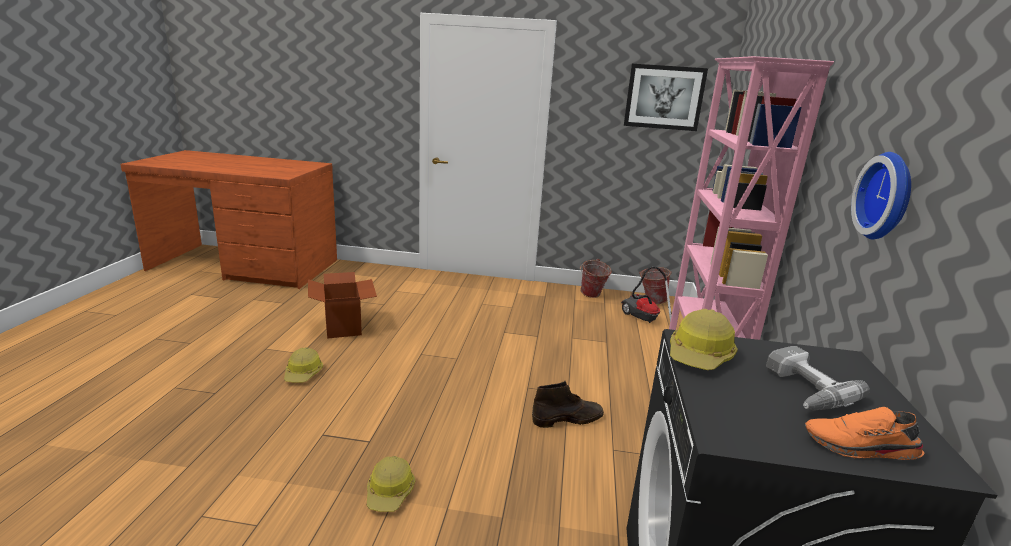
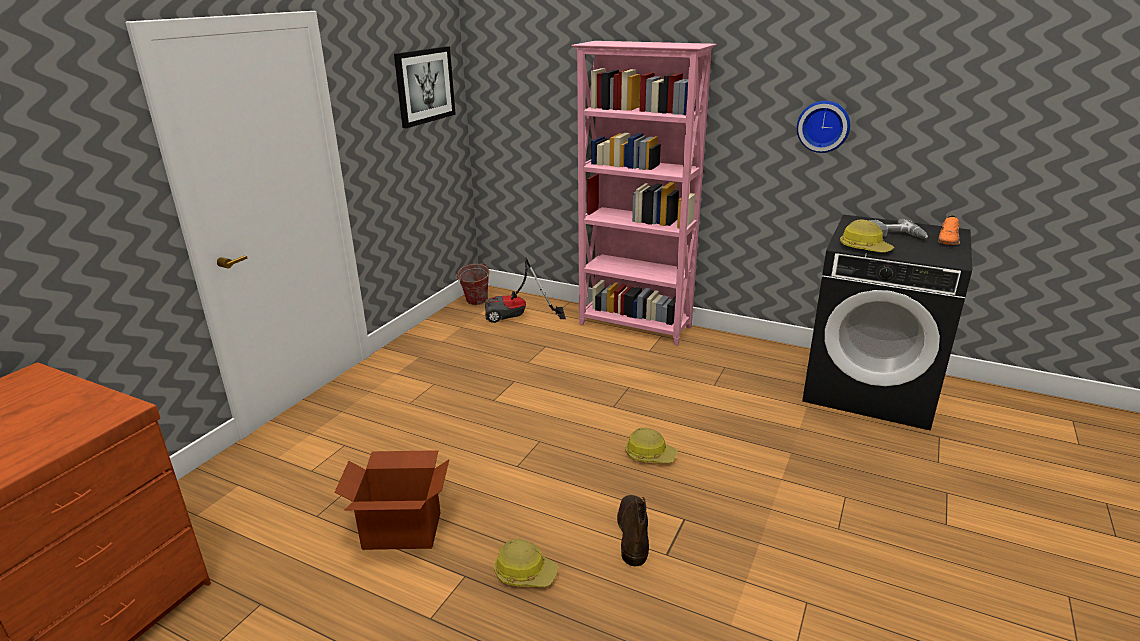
camera: 70 degrees left, 5 degrees up
(390, 492) = (761, 510): hard hat -> hard hat (649, 454)
(568, 419) = (669, 396): brown boot -> brown boot (633, 533)
(592, 296) = (440, 329): bucket -> none

